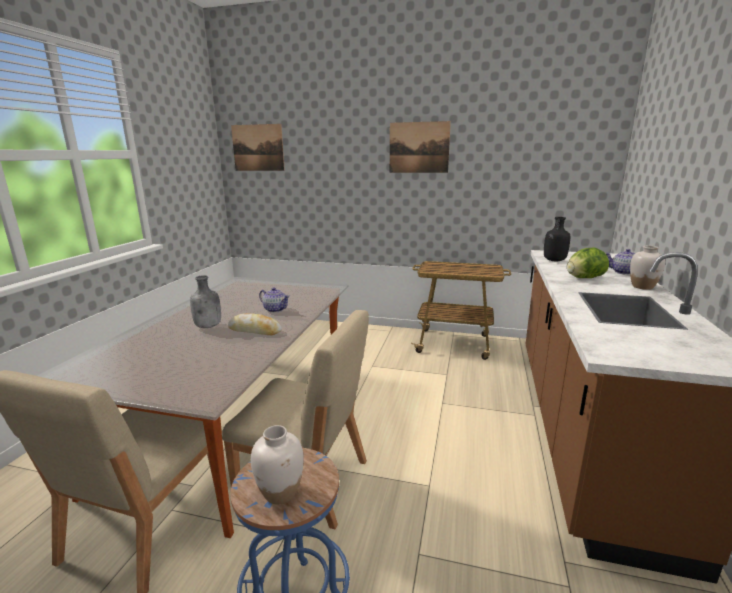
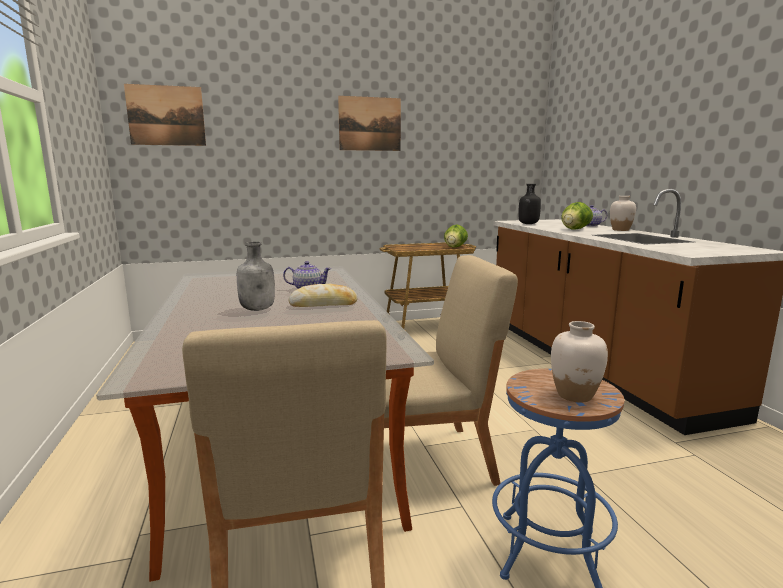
camera: 30 degrees left, 5 degrees down
(485, 273) = (455, 247): none -> lettuce

